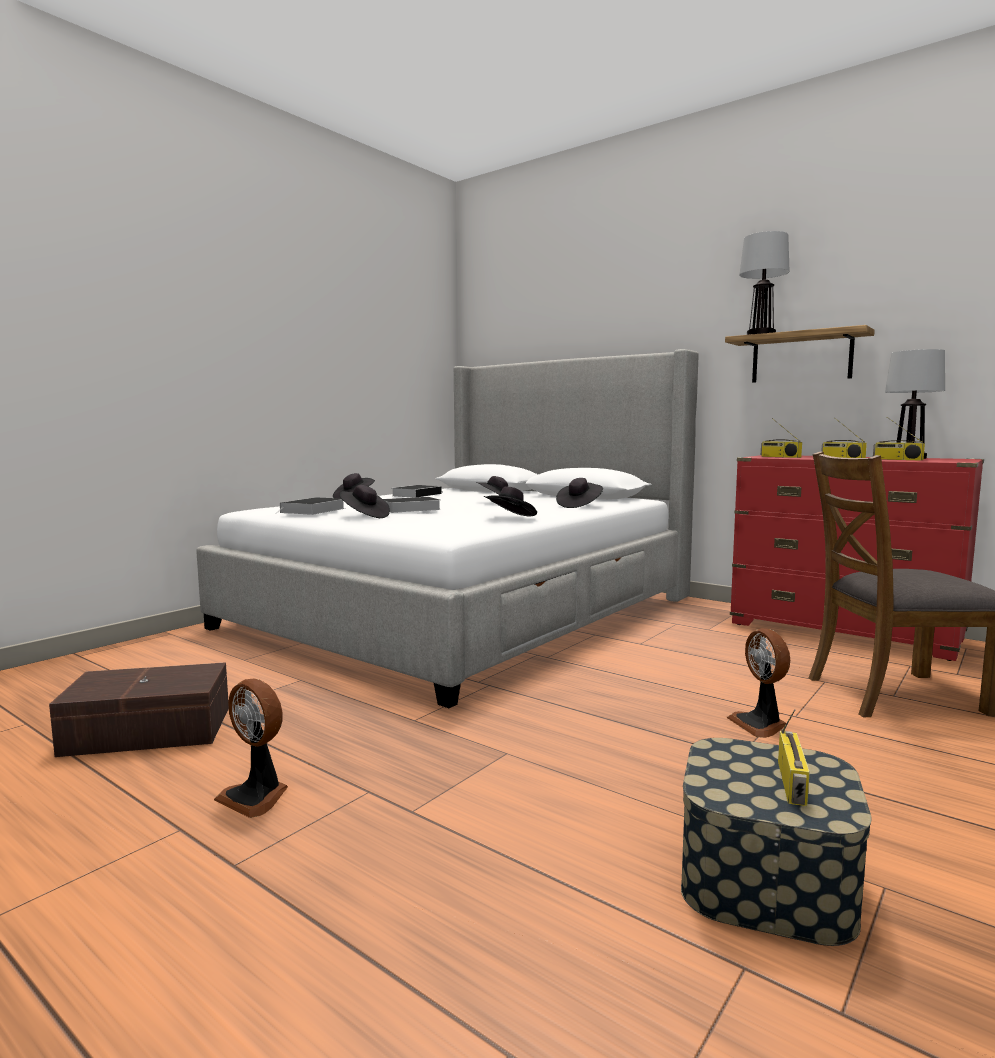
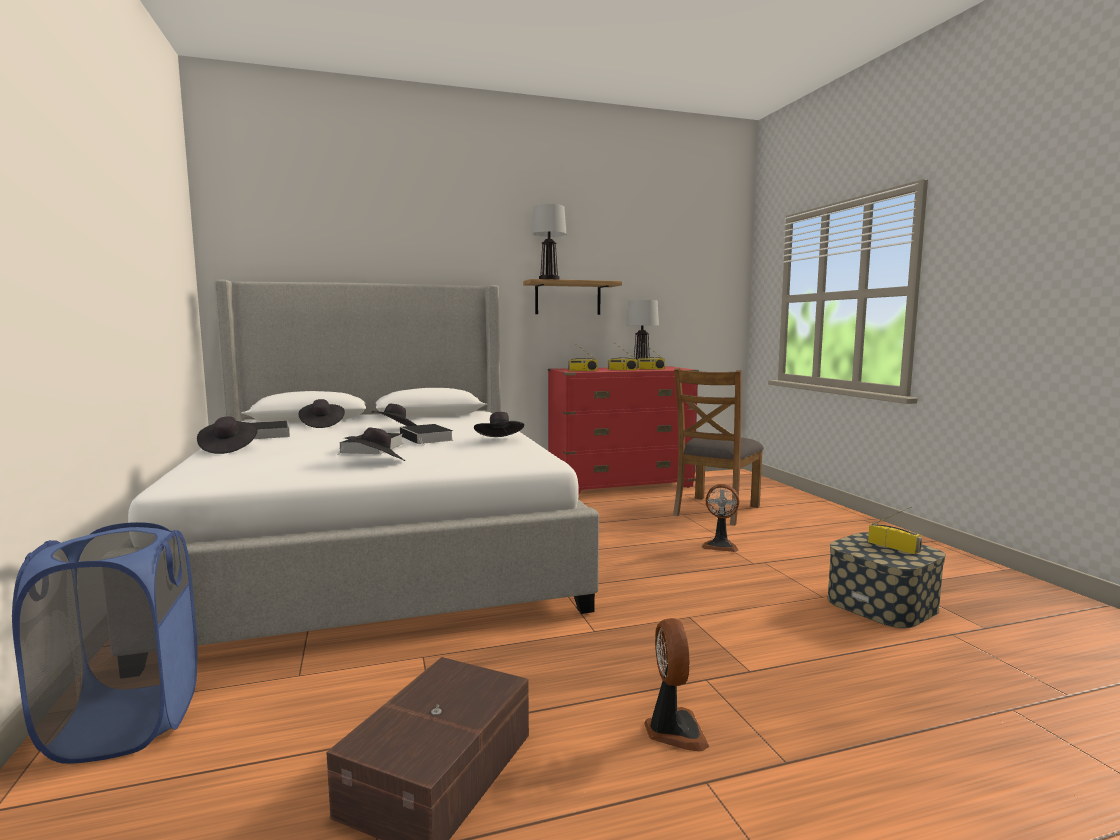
camera: 55 degrees left, 0 degrees up
(165, 646) = (125, 722): none -> blue laundry basket
(256, 796) = (673, 730): fan -> fan turned 75 degrees counterclockwise
(312, 510) = (300, 467): book -> book (427, 438)
(579, 505) = (475, 423): black hat -> black hat (321, 425)

